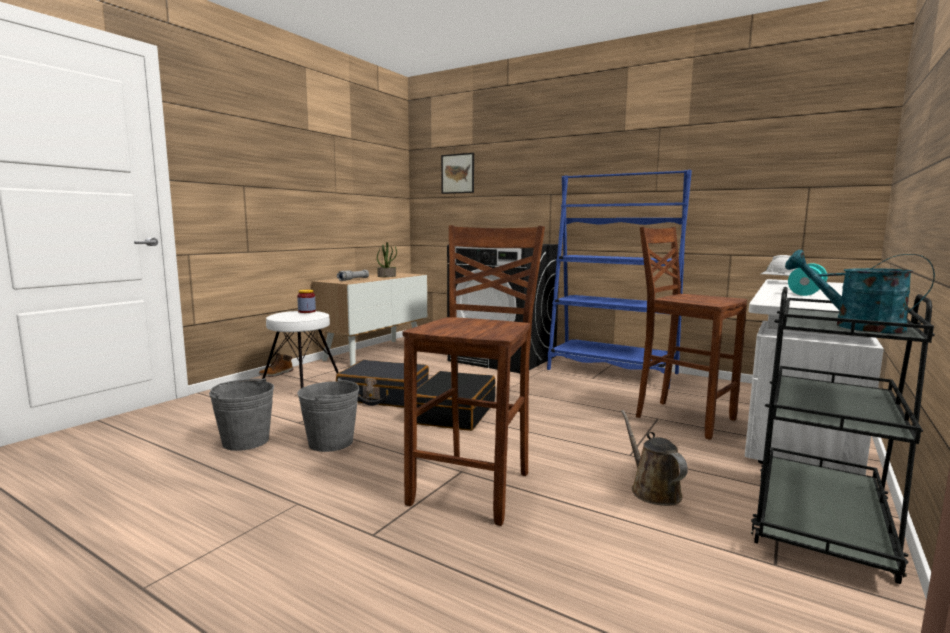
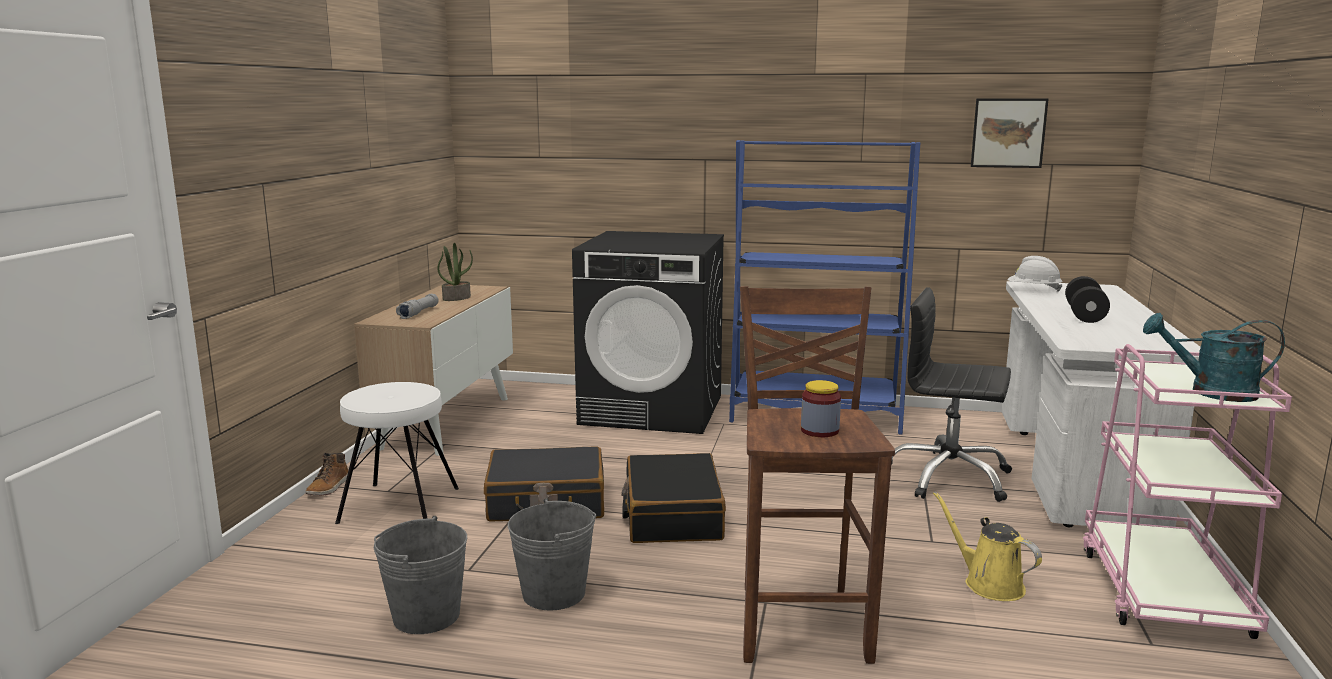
camera: 20 degrees left, 5 degrees up
(307, 311) = (396, 386): jar -> jar (819, 431)
(457, 173) = (545, 121): picture -> picture (1008, 133)
(652, 490) = (988, 584): brown watering can -> yellow watering can
(682, 418) = (948, 477): brown stool -> black office chair
(806, 293) = (1084, 315): turquoise dumbbell -> black dumbbell
(820, 525) = (1162, 591): black cart -> pink cart

